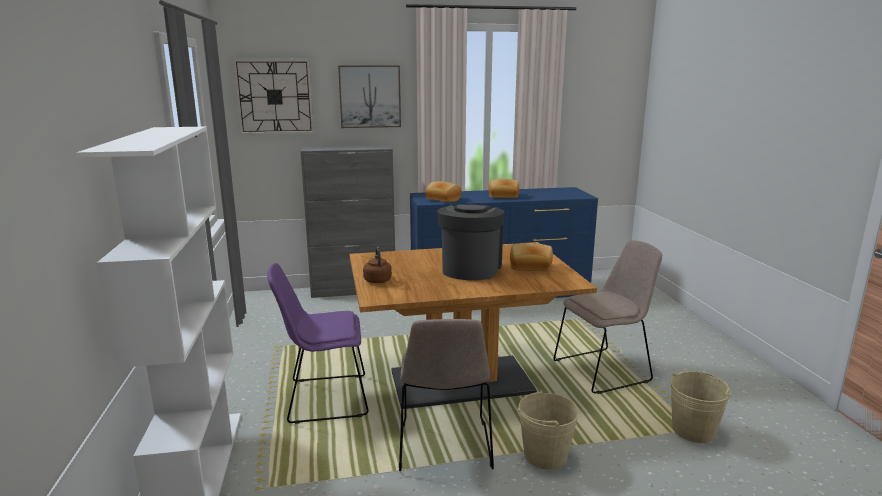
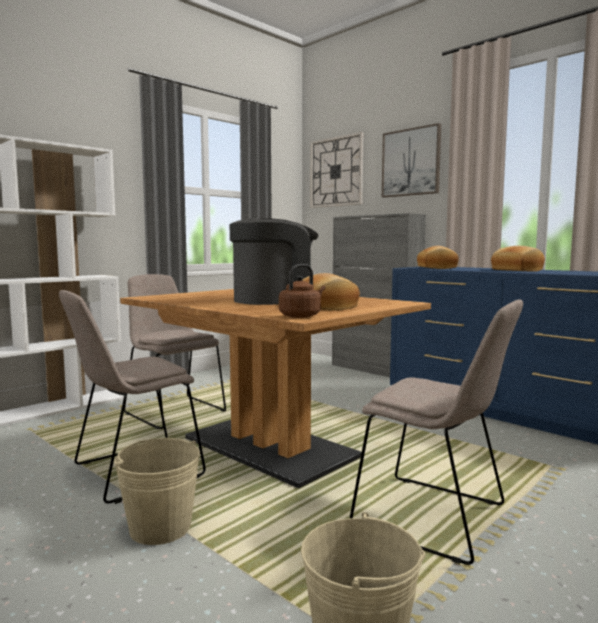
camera: 55 degrees right, 10 degrees down
(324, 398) = (173, 411): purple chair -> beige chair
(377, 280) = (192, 294): brown kettle -> brown kettle (301, 316)

